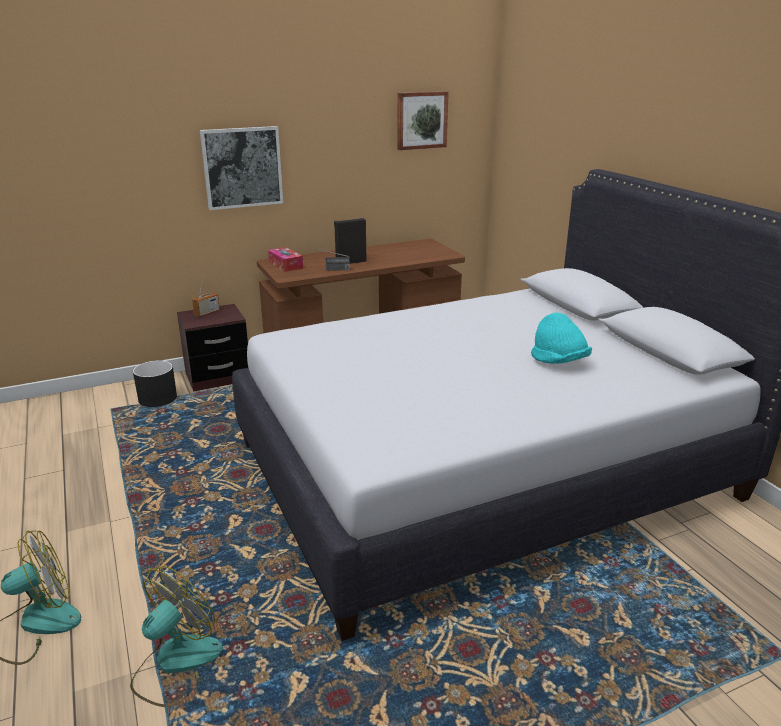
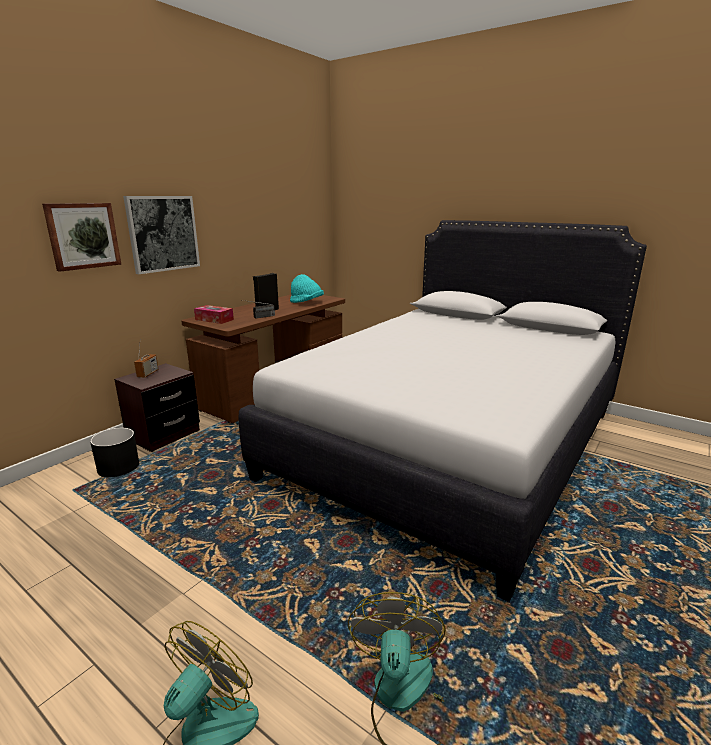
camera: 30 degrees left, 5 degrees down
(421, 120) = (290, 197): picture -> picture (83, 236)
(559, 362) = (506, 343): turquoise hat -> turquoise hat (306, 303)

